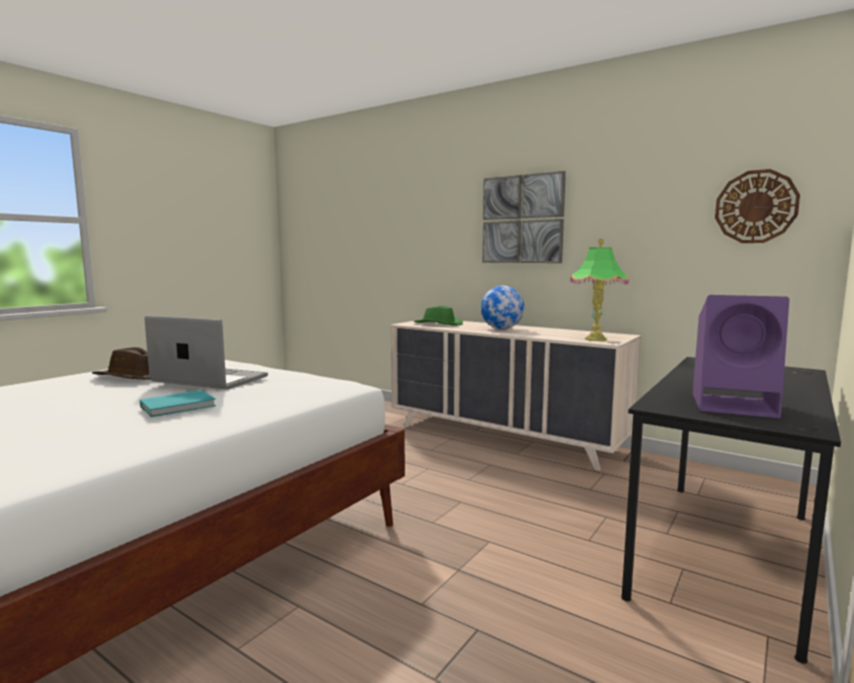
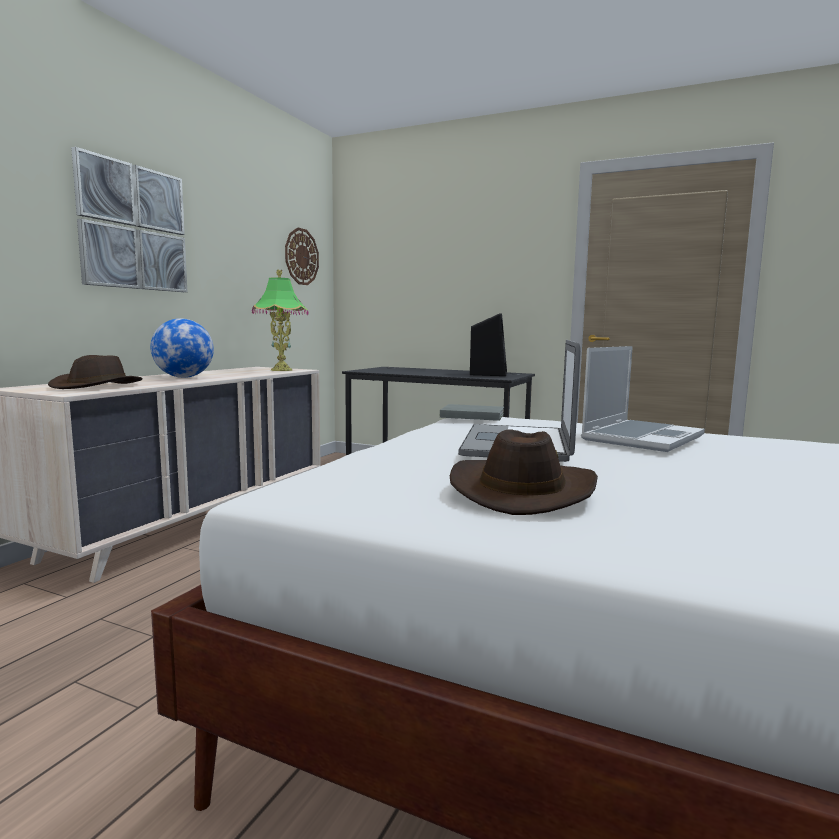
camera: 100 degrees left, 0 degrees up
(180, 406) = (641, 437): turquoise book -> laptop
(330, 380) = (471, 415): none -> grey book
(438, 324) = (97, 386): green hat -> brown hat
(735, 405) = (488, 374): purple speaker -> black speaker

